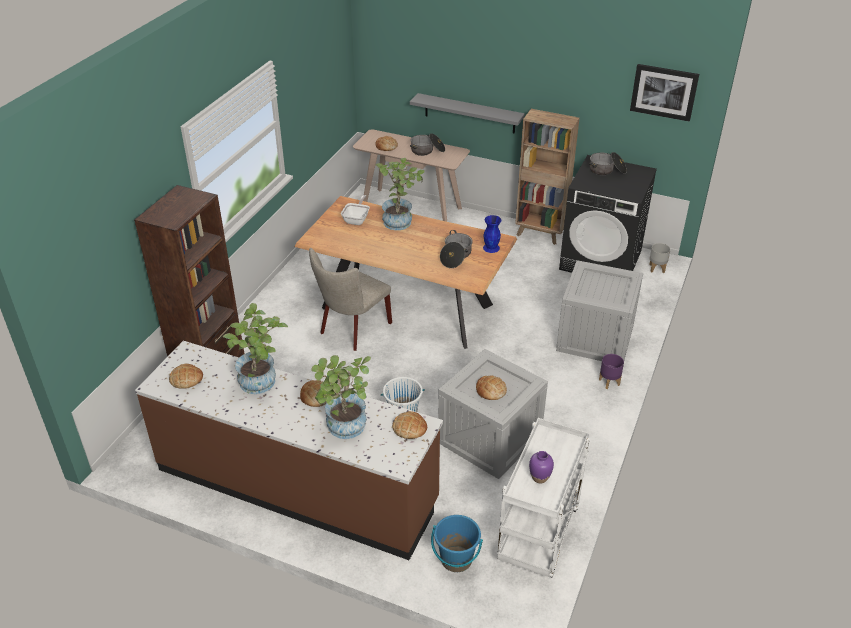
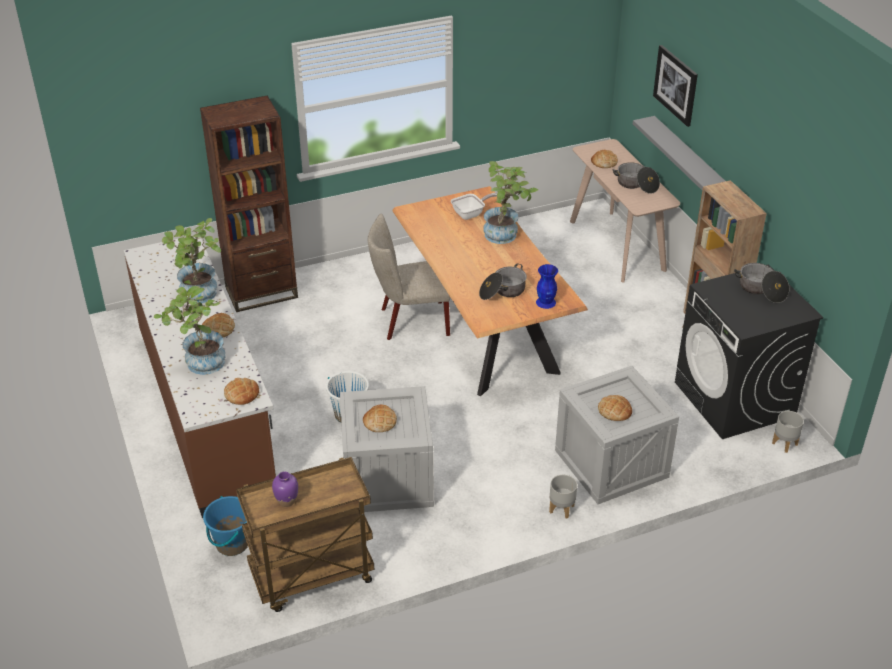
camera: 45 degrees right, 0 degrees up
(186, 378) = (161, 262): bread -> bread (615, 411)
(539, 537) = (311, 577): white cart -> brown cart
(609, 382) = (561, 508): purple planter -> grey planter
(664, 92) = (844, 221): picture -> picture (676, 85)

